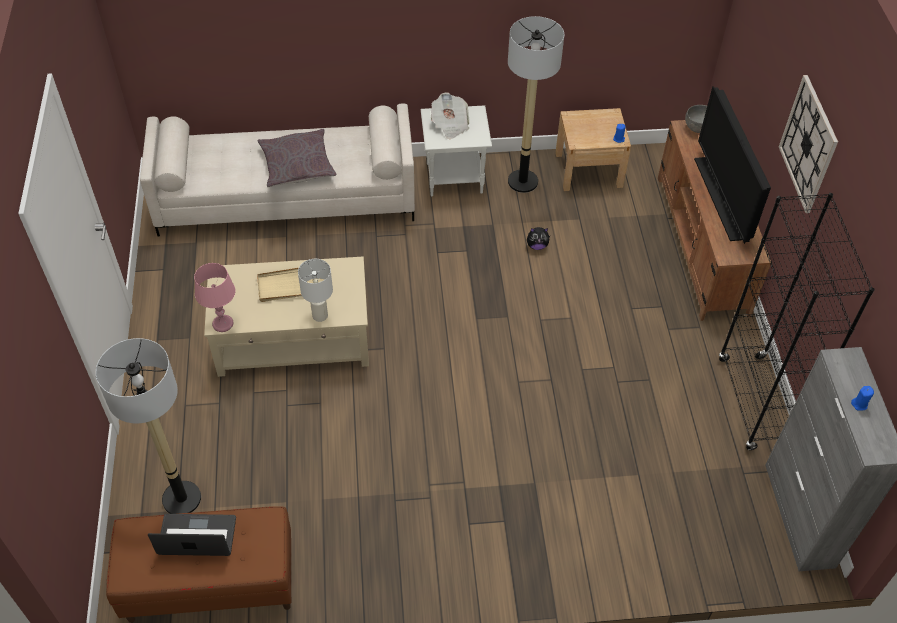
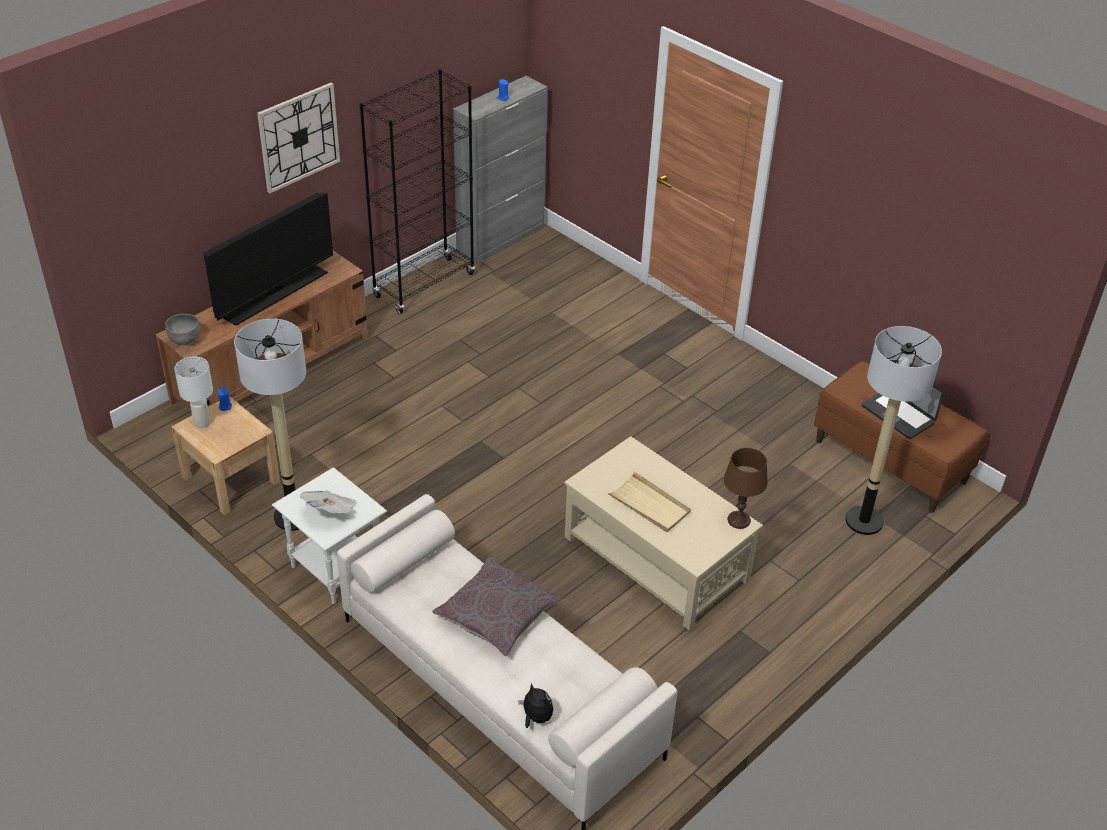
camera: 130 degrees left, 10 degrees down
(223, 324) = (738, 520): pink table lamp -> brown table lamp
(320, 315) = (656, 467): white table lamp -> white table lamp (202, 422)
(537, 246) = (375, 464): plush toy -> plush toy (536, 718)

